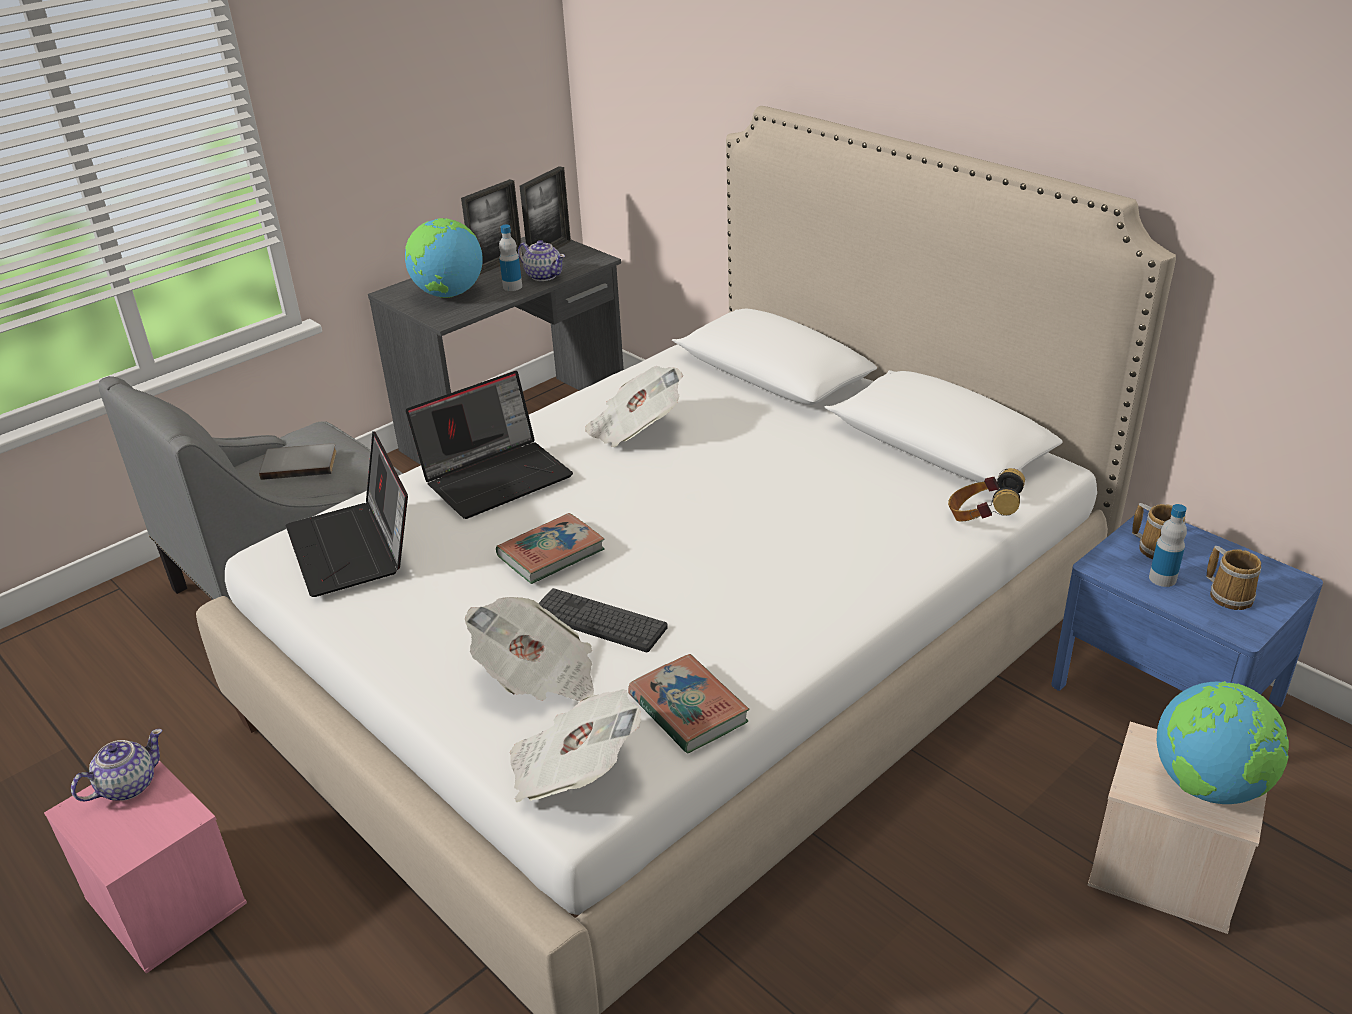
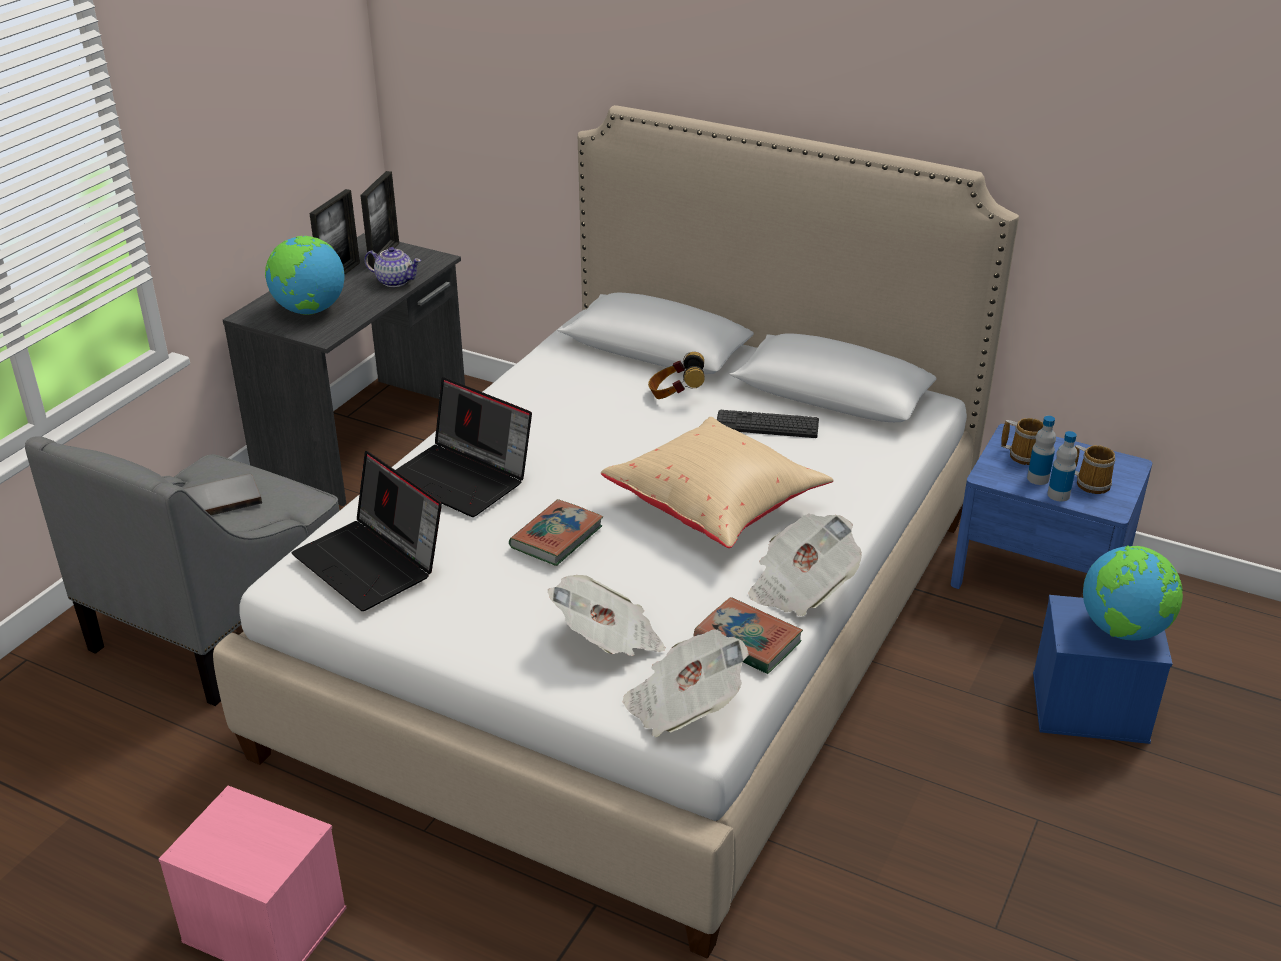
camera: 20 degrees left, 0 degrees up
(127, 786) = (227, 819): teapot -> none
(496, 476) = (463, 478): laptop -> laptop turned 90 degrees clockwise
(512, 287) = (370, 296): bottle -> bottle (1058, 495)
(598, 621) = (632, 586): keyboard -> keyboard (767, 425)
(634, 429) = (563, 417): newspaper -> newspaper (800, 587)
(740, 548) = (716, 506): none -> beige pillow
(982, 518) = (898, 450): headphones -> headphones (675, 395)
(1162, 869) = (1088, 708): beige storage box -> blue storage box

